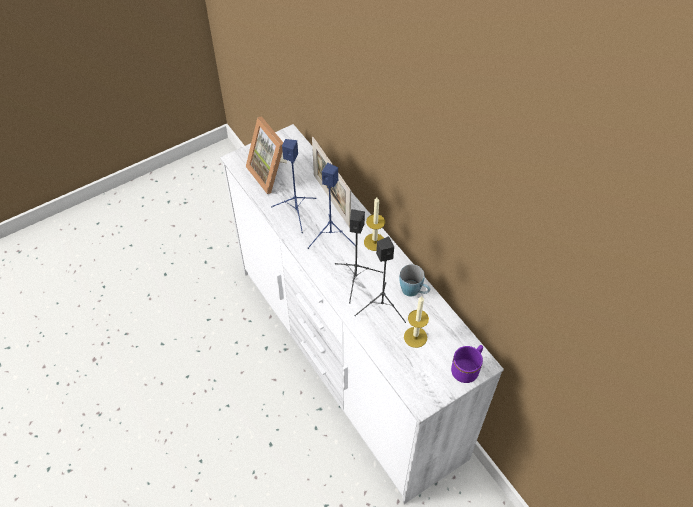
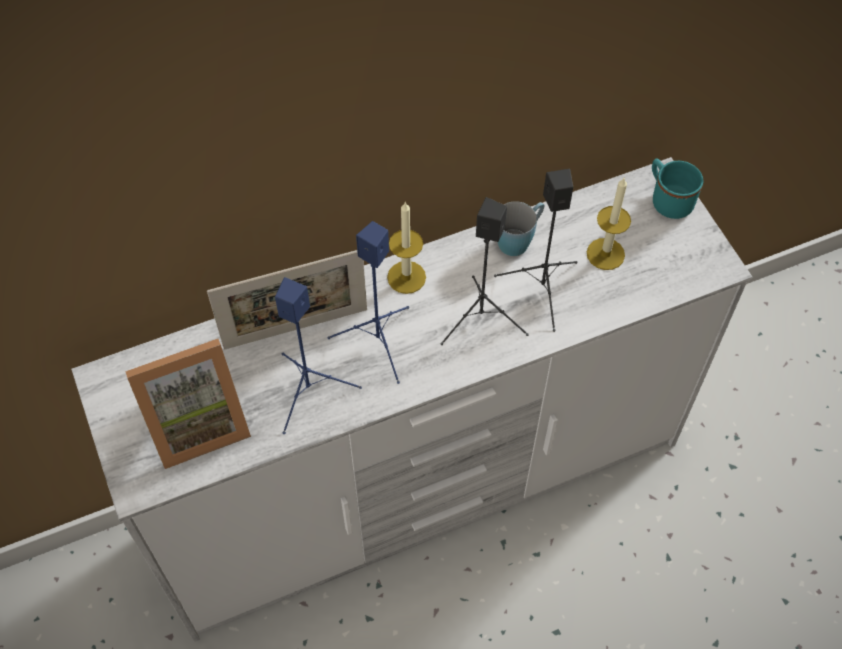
camera: 80 degrees left, 5 degrees up
(467, 368) = (667, 199): purple mug -> turquoise mug

